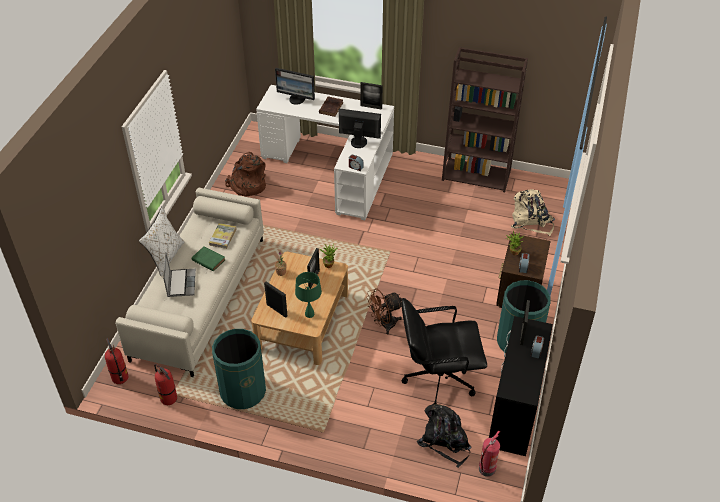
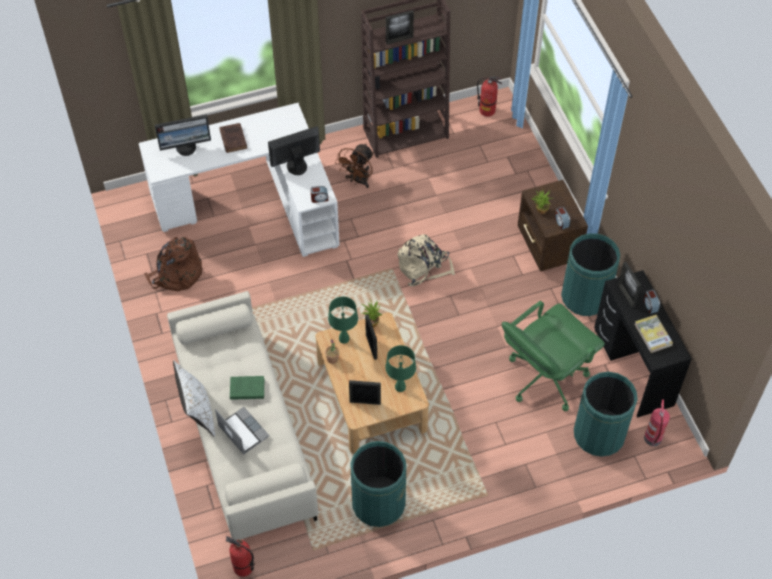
camera: 35 degrees left, 10 degrees up
(169, 398) = (313, 556): fire extinguisher -> fire extinguisher (487, 110)
(223, 237) = (237, 354): book -> book (653, 334)
(300, 264) = (344, 338): none -> green table lamp
(371, 107) = (275, 116): picture frame -> picture frame (399, 40)
(384, 324) = (451, 352): brown fan -> brown fan (358, 181)
(438, 378) = (545, 377): black office chair -> green office chair
(445, 441) = (599, 435): black backpack -> green trash can
(531, 222) = (499, 159): beige backpack -> beige backpack (423, 267)

